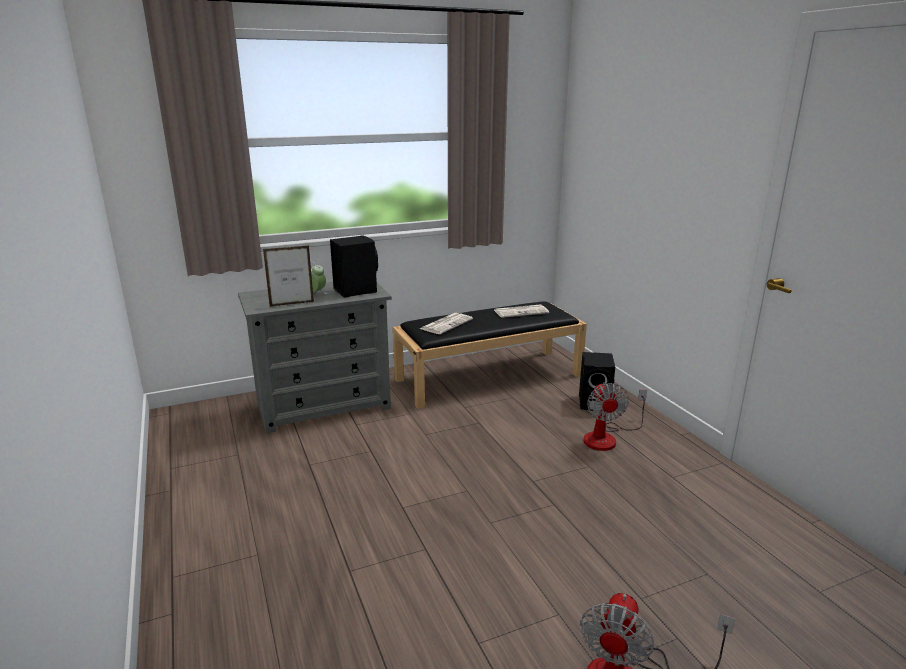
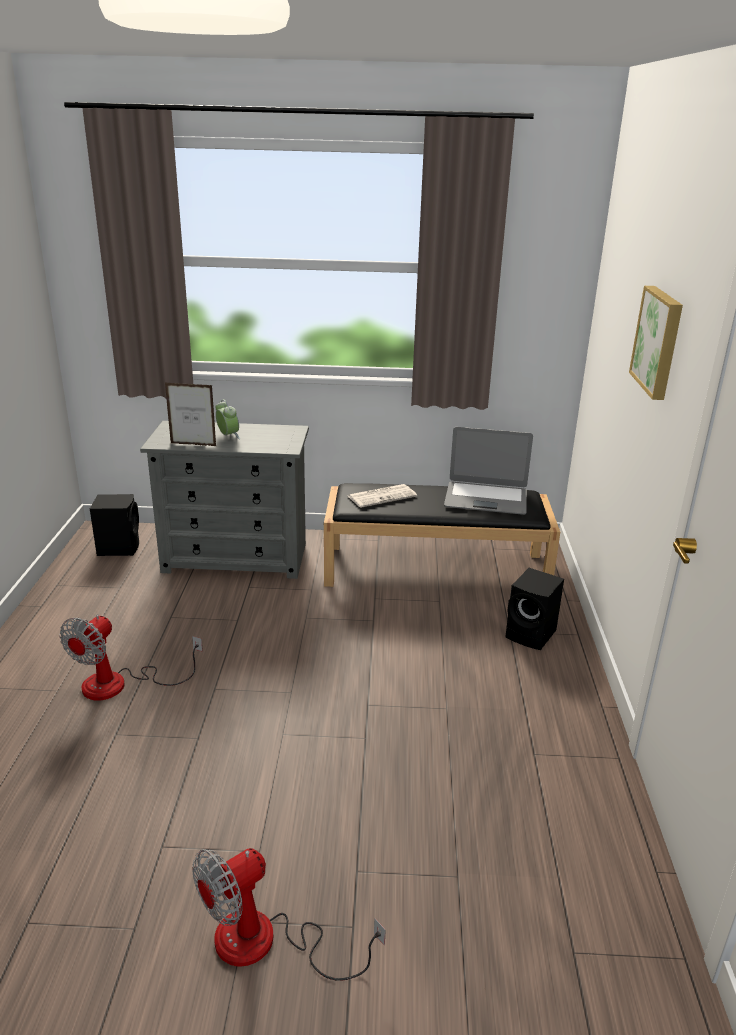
camera: 25 degrees right, 5 degrees up
(355, 290) = (271, 440): black speaker -> black speaker (119, 547)
(521, 312) = (486, 499): newspaper -> laptop
(607, 437) = (503, 681): fan -> fan (120, 684)
(683, 156) = (659, 341): none -> picture

